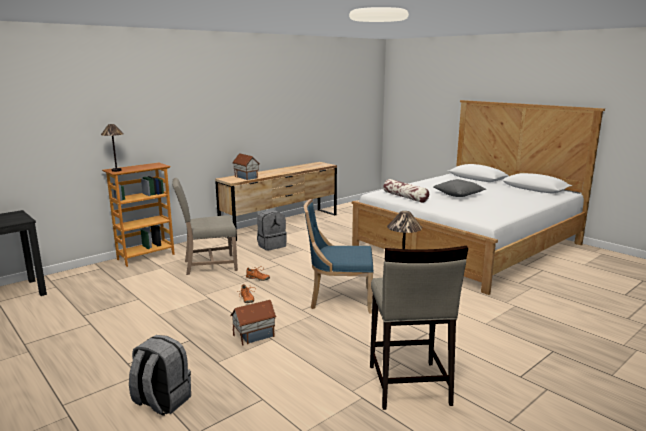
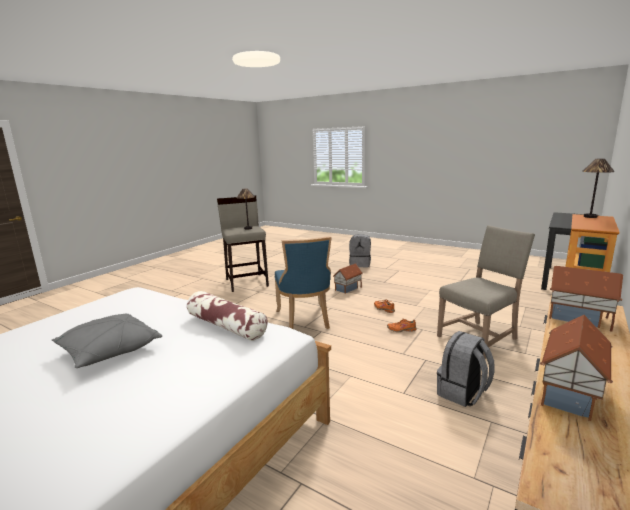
camera: 165 degrees right, 0 degrees up
(296, 169) = (572, 394): none -> toy house
(338, 300) = (304, 320): blue chair -> blue chair turned 90 degrees clockwise

